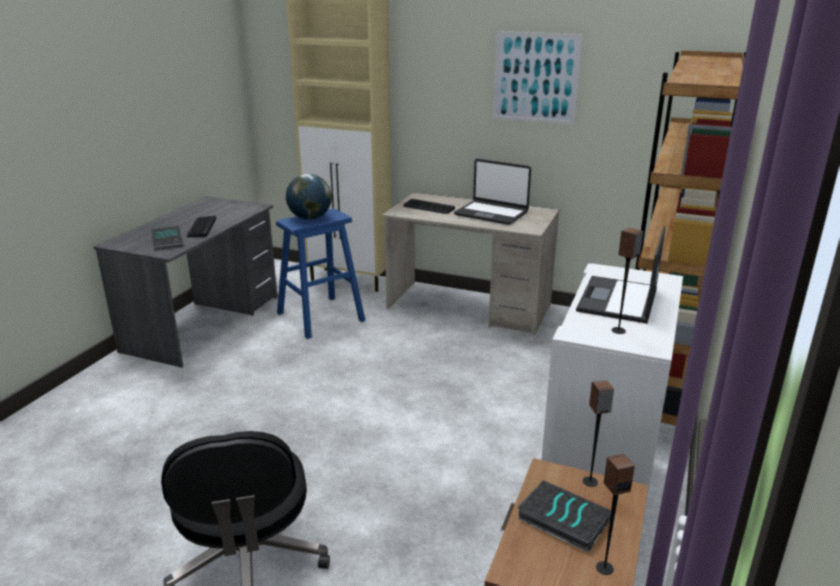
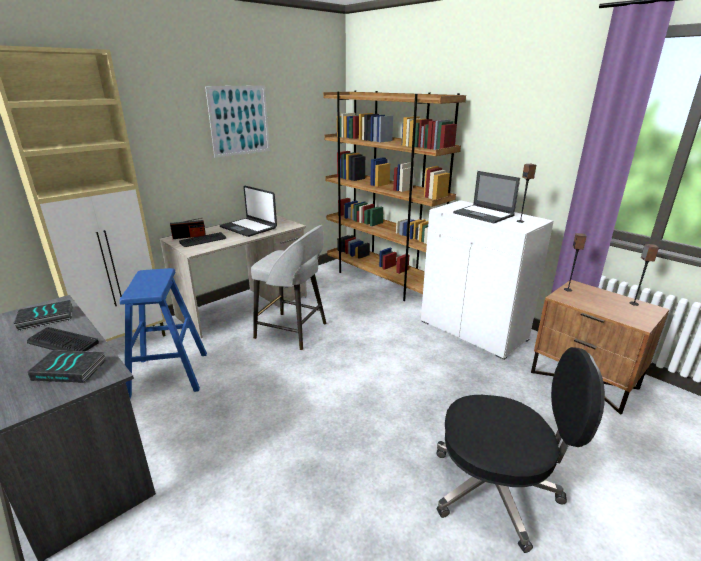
camera: 65 degrees left, 0 degrees up
(310, 218) = (145, 283): globe -> none
(431, 200) = (189, 236): none -> radio
(447, 352) = (293, 331): none -> grey stool
(491, 213) = (249, 228): laptop -> laptop turned 75 degrees clockwise
(562, 521) = (600, 303): book -> book (45, 319)

